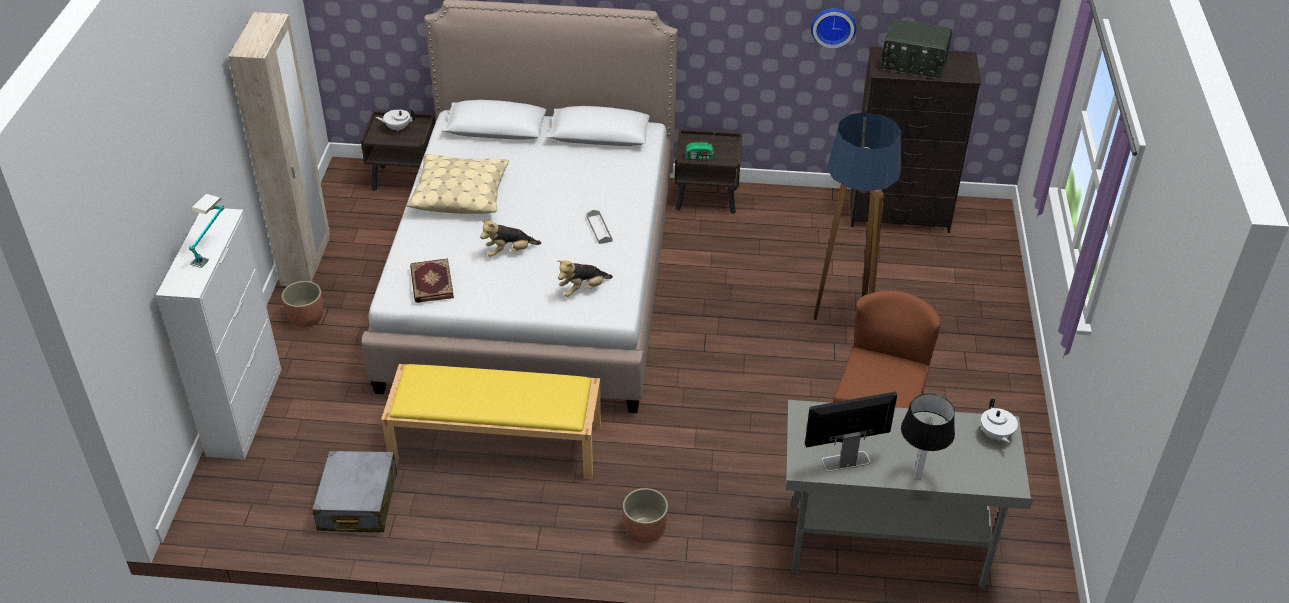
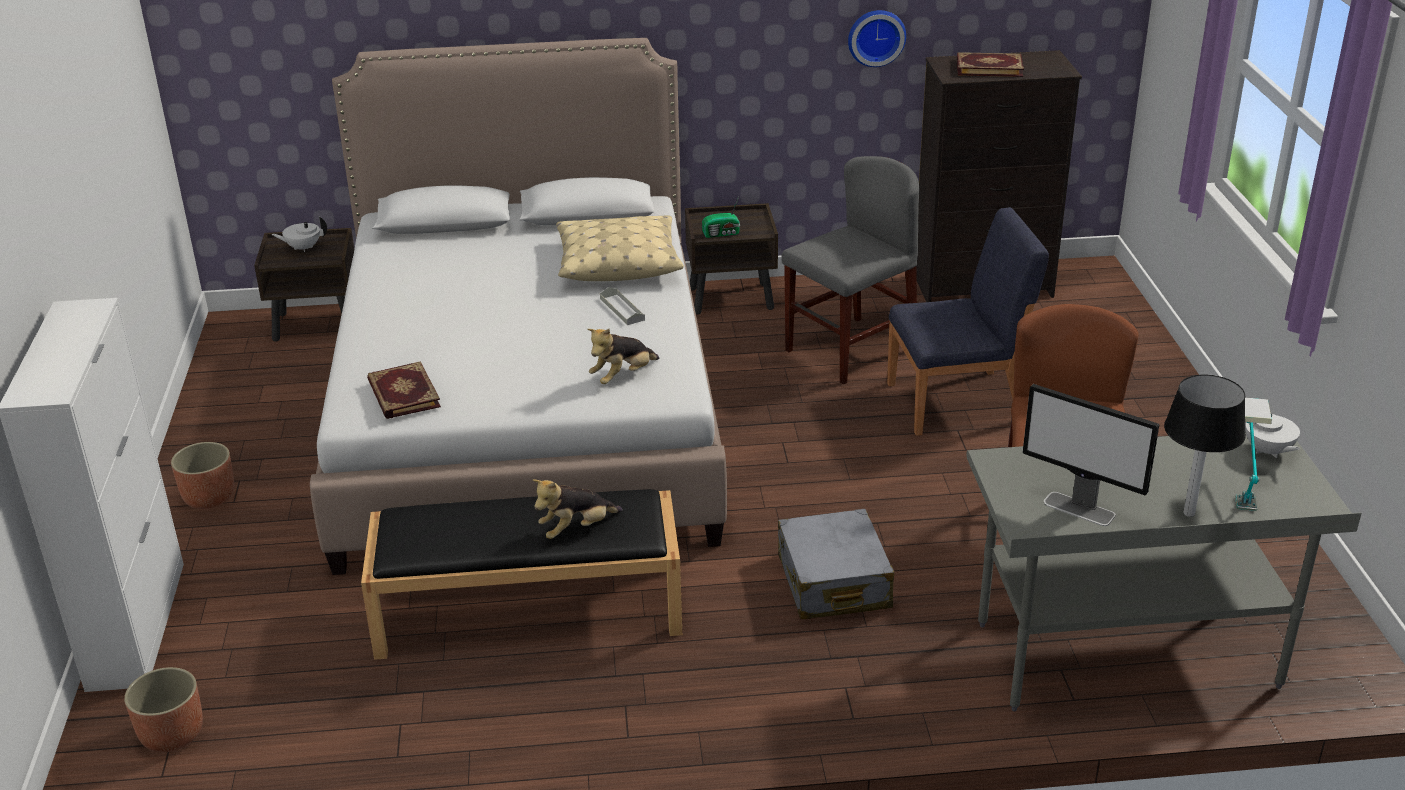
camera: 10 degrees left, 10 degrees down
(212, 250) = (78, 347): table lamp -> table lamp (1243, 486)
(306, 262) = (196, 433): beige wardrobe -> none
(358, 502) = (338, 717): grey suitcase -> grey suitcase (833, 582)
(460, 194) = (415, 294): beige pillow -> beige pillow (618, 262)
(498, 442) = (531, 609): yellow bench -> black bench
(509, 252) = (504, 348): plush toy -> plush toy (576, 529)
(645, 530) = (780, 687): planter -> planter (172, 734)
(779, 259) = (850, 350): none -> grey chair
(842, 318) = (957, 402): floor lamp -> blue chair
(845, 461) = (1080, 509): monitor -> monitor turned 120 degrees counterclockwise
(913, 64) = (989, 67): radio -> book

